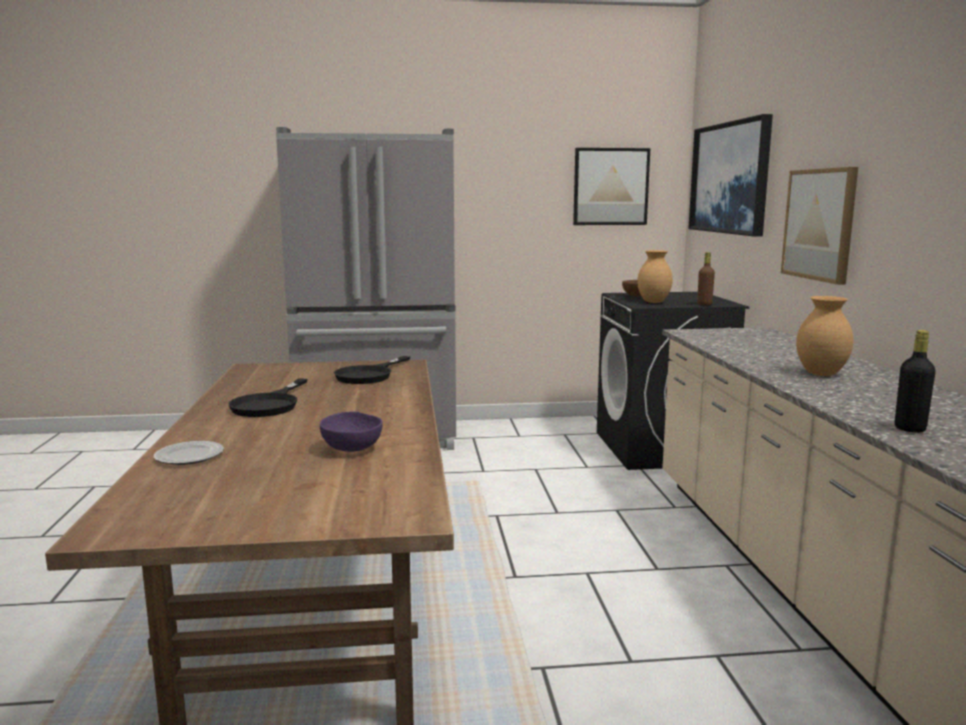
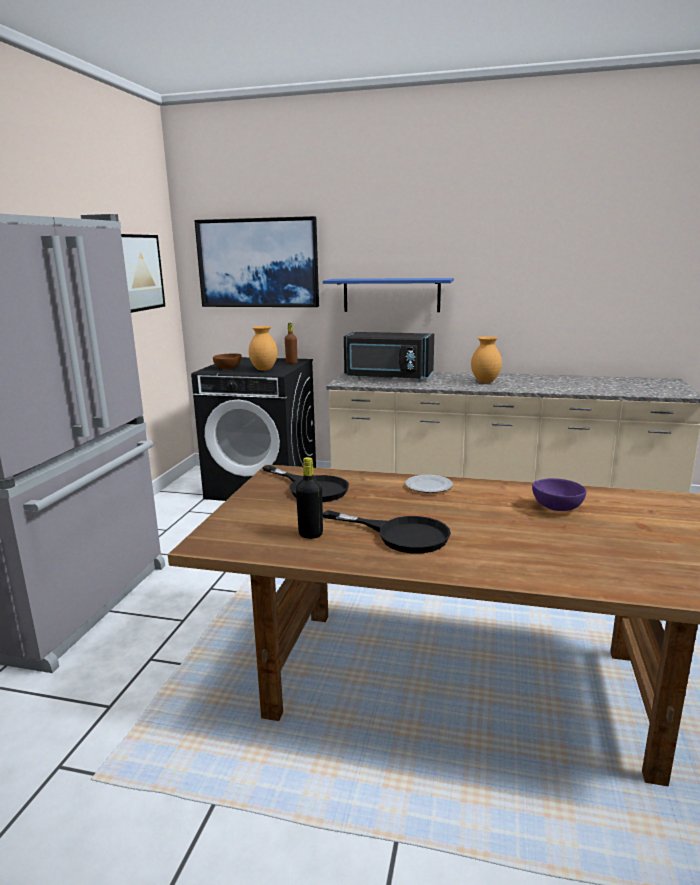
camera: 70 degrees left, 5 degrees up
(189, 456) = (574, 572): plate -> plate (428, 486)
(751, 341) = (388, 377): none -> black microwave
(819, 224) = (391, 295): picture -> blue shelf
(909, 429) = (596, 389): black bottle -> black bottle (310, 534)

